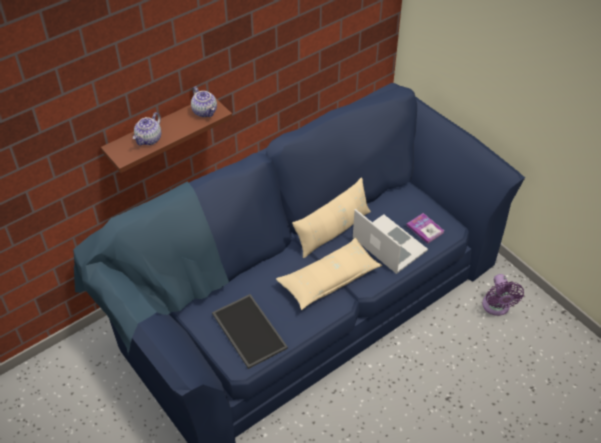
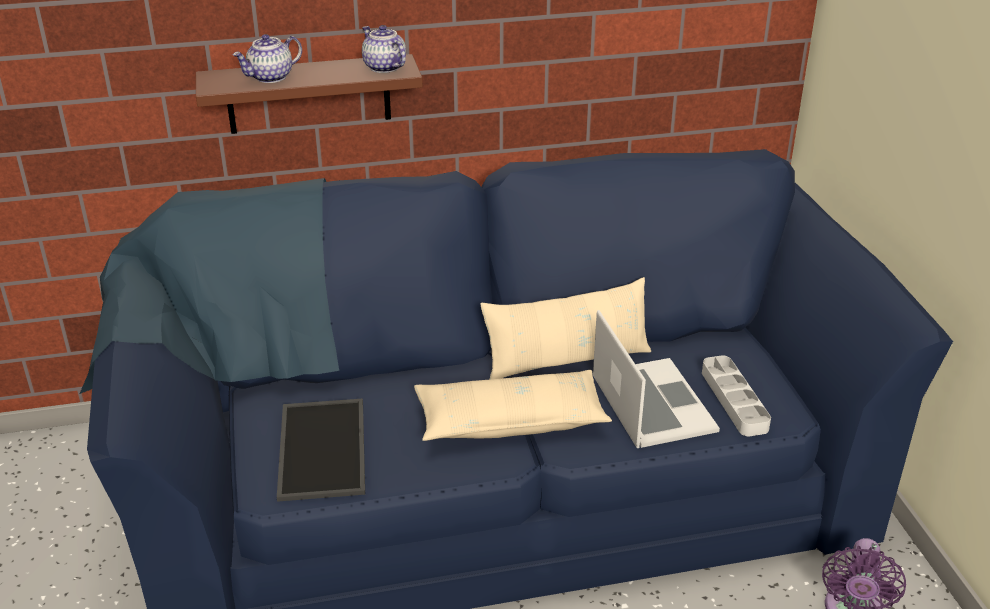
camera: 25 degrees right, 15 degrees down
(205, 111) = (383, 67): teapot -> teapot turned 150 degrees clockwise
(425, 229) = (734, 400): book -> grey tray

